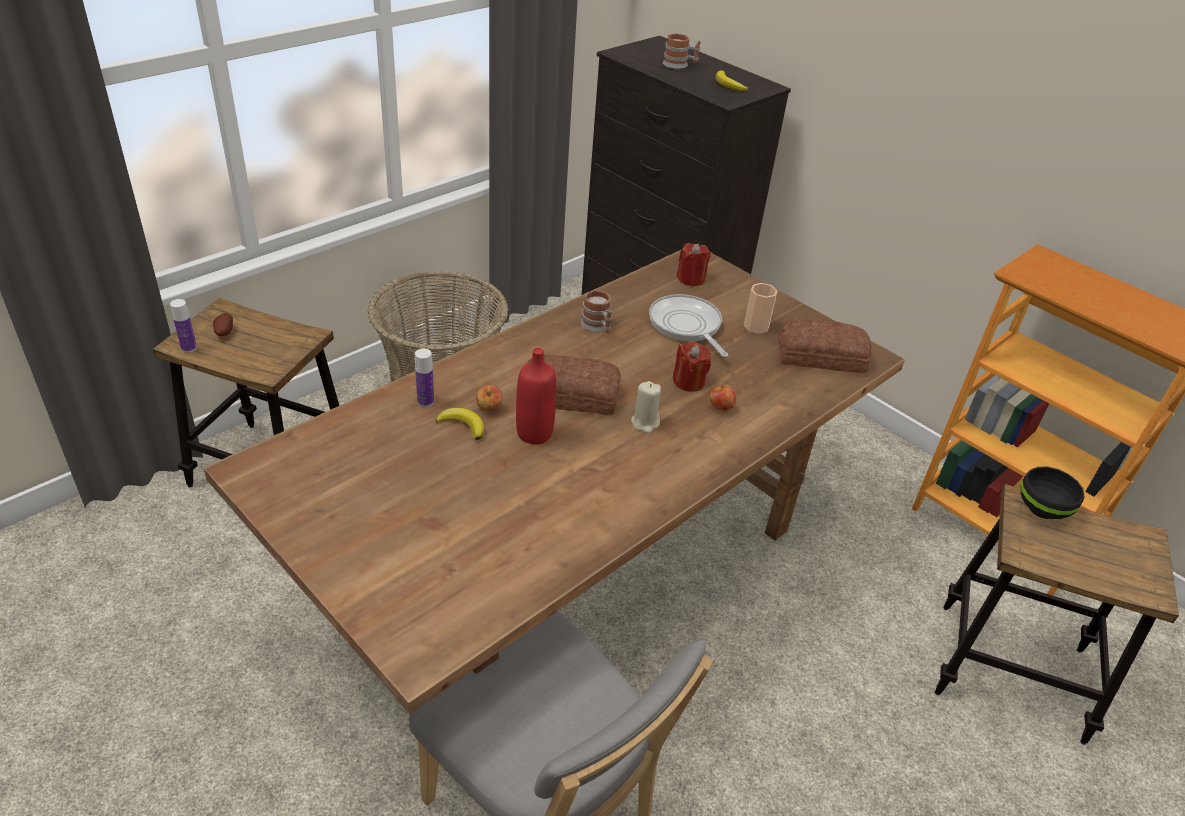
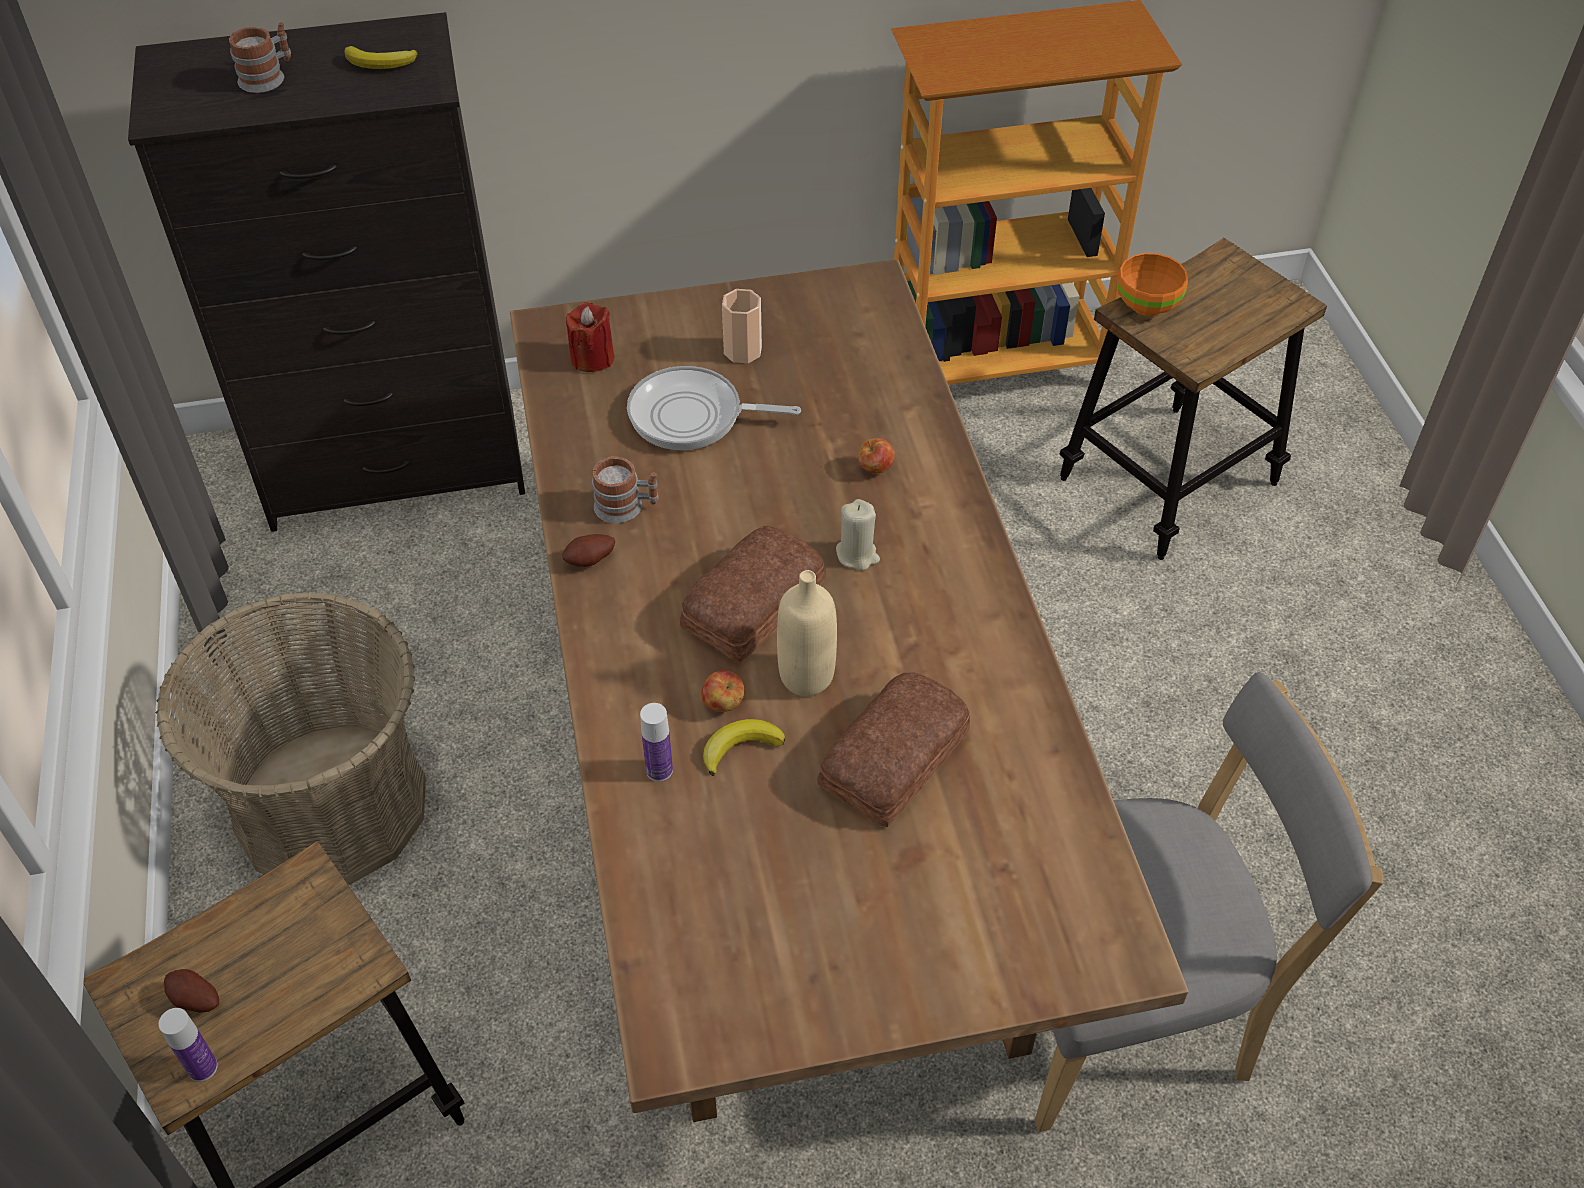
camera: 55 degrees left, 10 degrees up
(534, 433) = (806, 676): red bottle -> beige bottle
(549, 328) = (591, 561): none -> potato
(689, 381) = (807, 473): red candle -> none
(822, 357) = (845, 326): bread -> bread (898, 759)
(1043, 509) = (1148, 304): black bowl -> orange bowl

